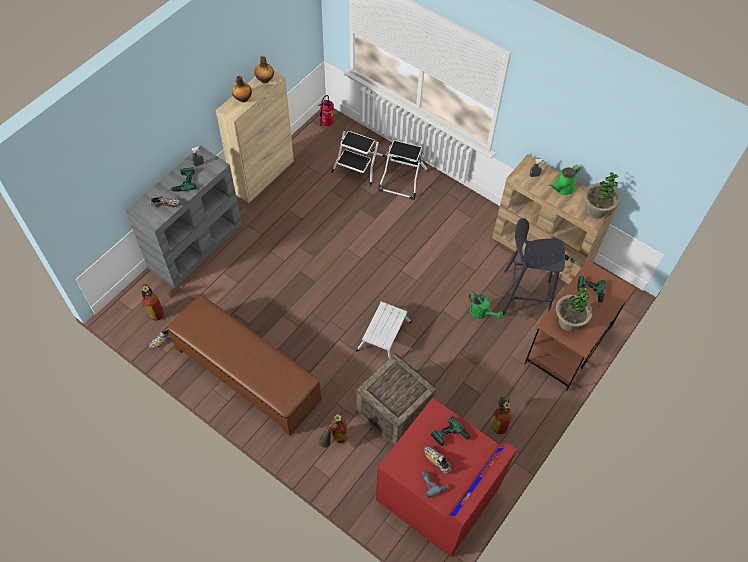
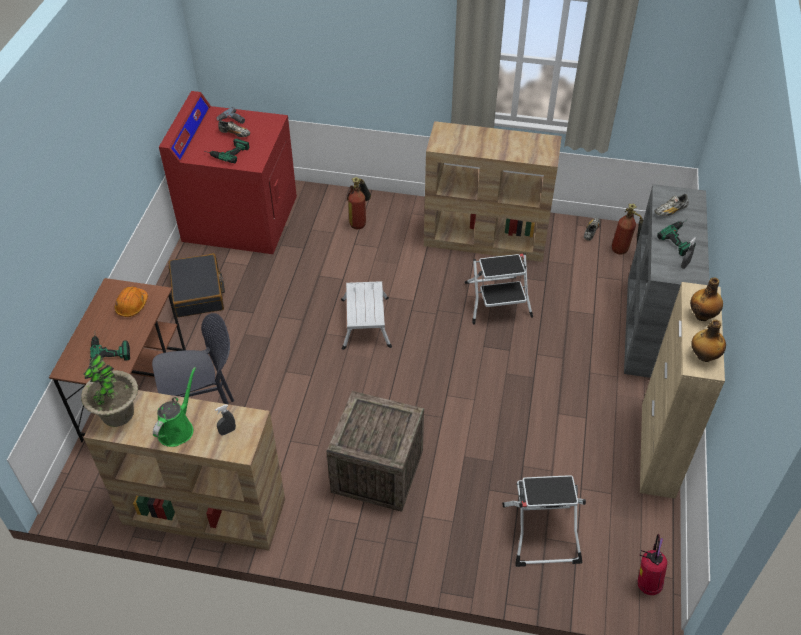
camera: 155 degrees right, 10 degrees down
(246, 373) = (485, 237): brown bench -> brown bookcase
(394, 411) = (315, 262): crate -> crate (377, 471)
(402, 178) = (465, 537): step ladder -> step ladder (496, 300)
(481, 313) = (260, 391): green watering can -> none
(499, 421) = (198, 292): fire extinguisher -> black suitcase
(569, 322) = (132, 306): potted plant -> orange hard hat

